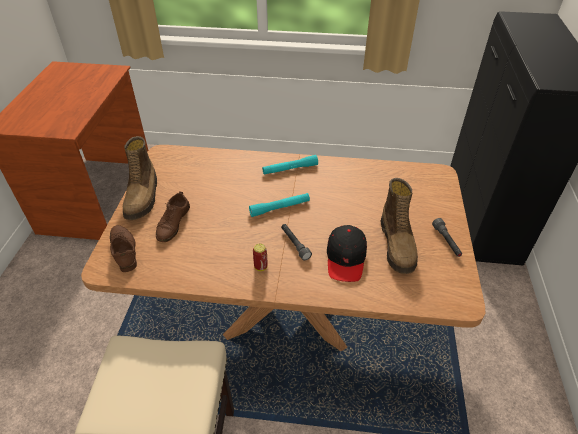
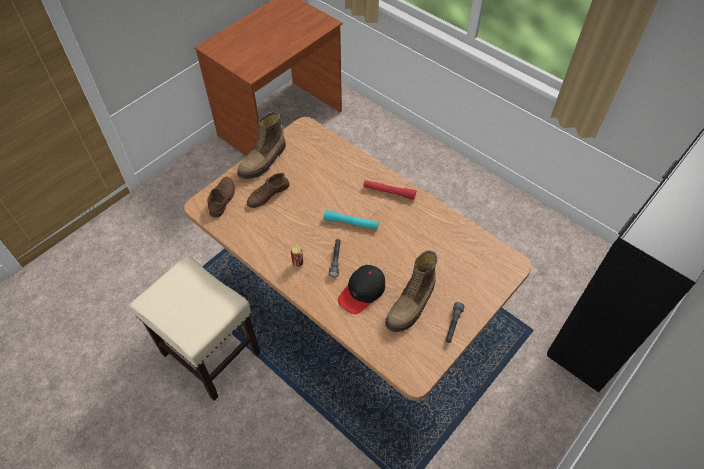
camera: 35 degrees right, 10 degrees up
(290, 169) = (389, 192): turquoise flashlight -> red flashlight

